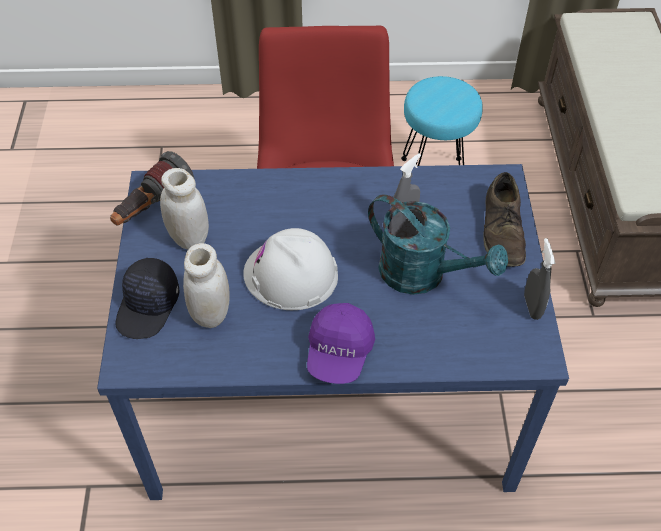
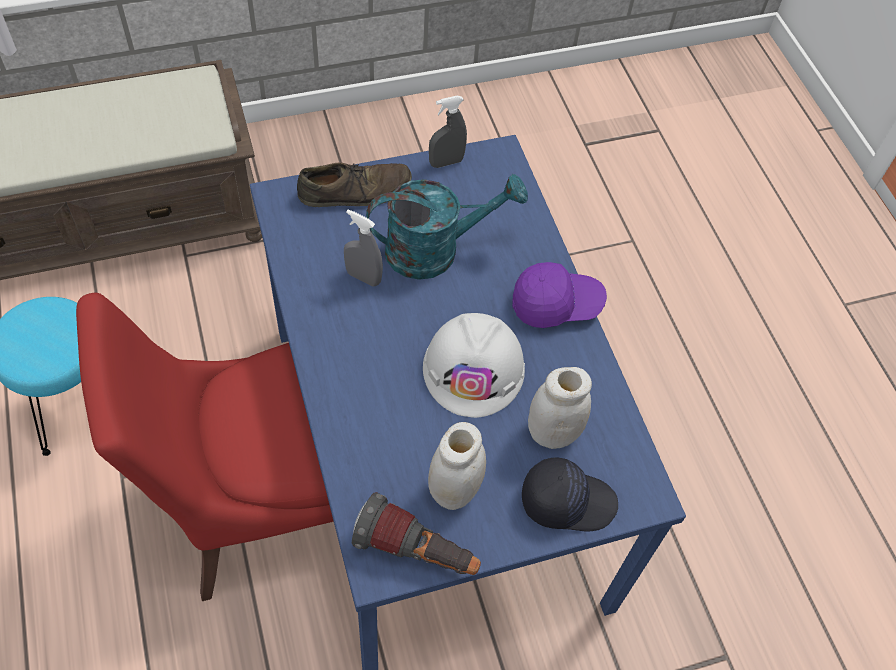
camera: 110 degrees left, 5 degrees up
(423, 275) = (435, 249): turquoise watering can -> turquoise watering can turned 60 degrees clockwise

